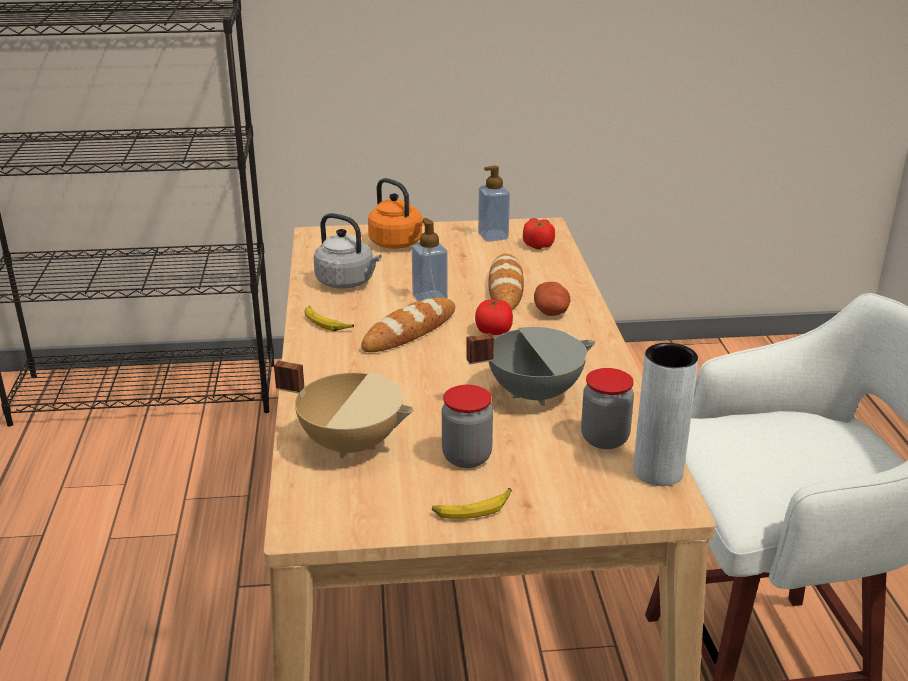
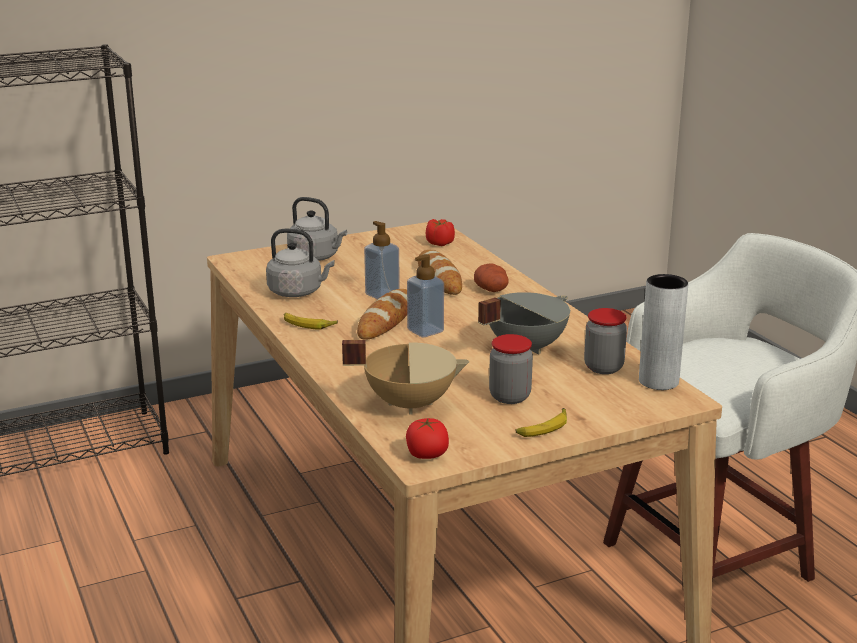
camera: 20 degrees left, 5 degrees down
(398, 244) = (316, 257): orange kettle -> grey kettle
(493, 236) = (395, 241): soap dispenser -> soap dispenser (425, 331)
(493, 331) = (456, 310): tomato -> tomato (427, 455)

